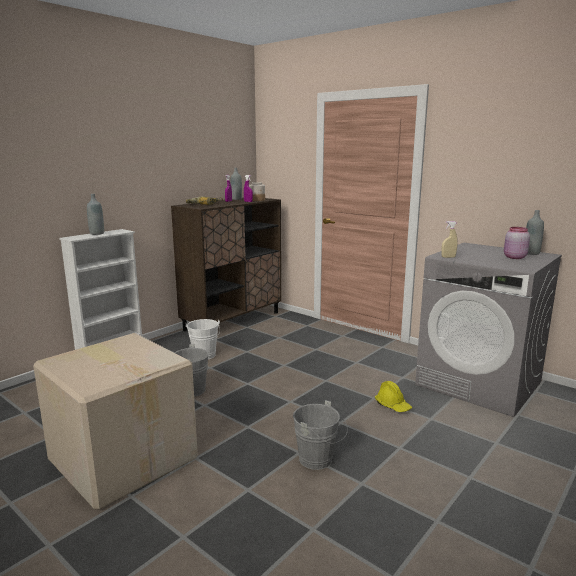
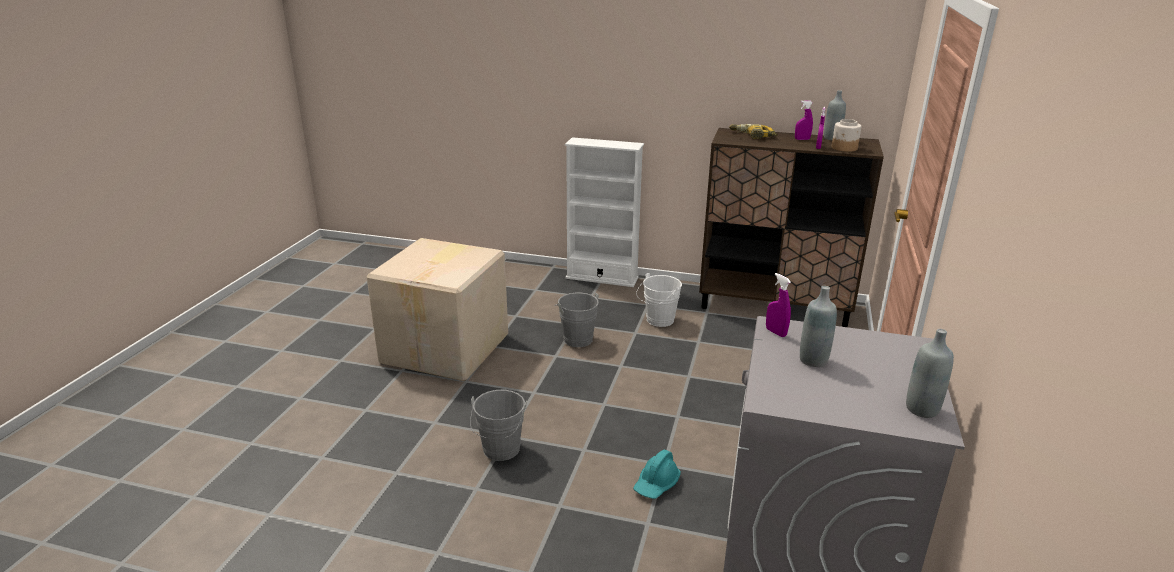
camera: 65 degrees right, 10 degrees up
(97, 233) = (605, 142): grey bottle -> grey bottle (813, 360)
(393, 405) = (656, 484): yellow hard hat -> turquoise hard hat
(448, 257) = (775, 332): beige spray bottle -> purple spray bottle
(514, 257) = (854, 391): pink jar -> none

